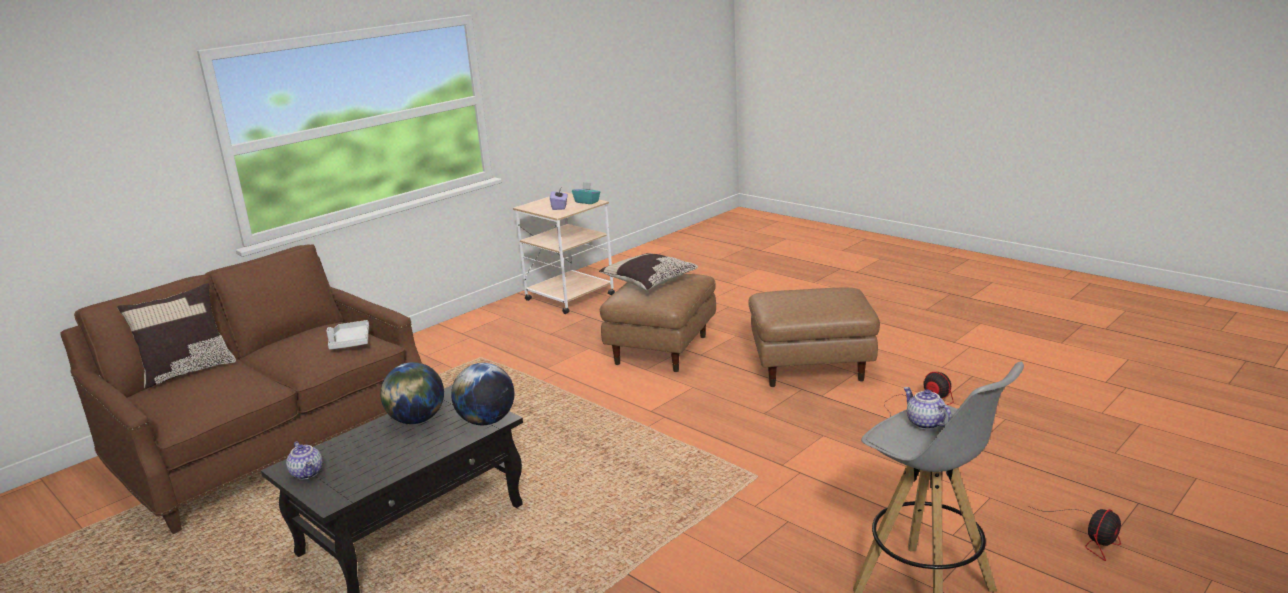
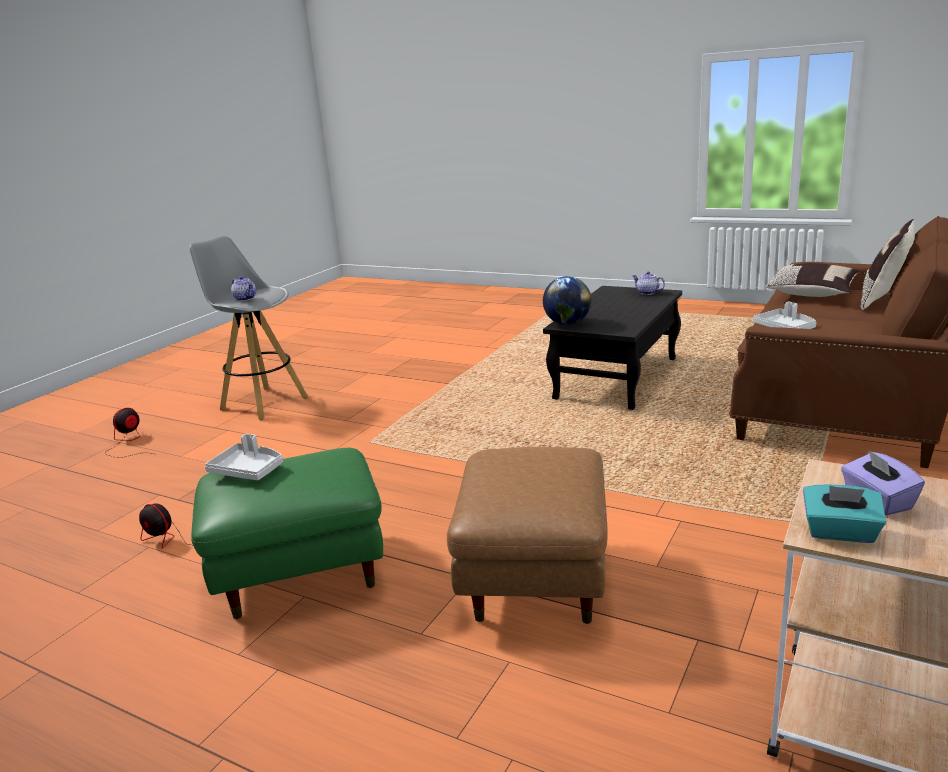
camera: 165 degrees right, 0 degrees up
(416, 420) = (623, 317): globe -> none
(649, 282) = (549, 483): pillow -> pillow (811, 293)
(812, 368) = (298, 574): brown ottoman -> green ottoman
(838, 305) = (248, 470): none -> grey tray

